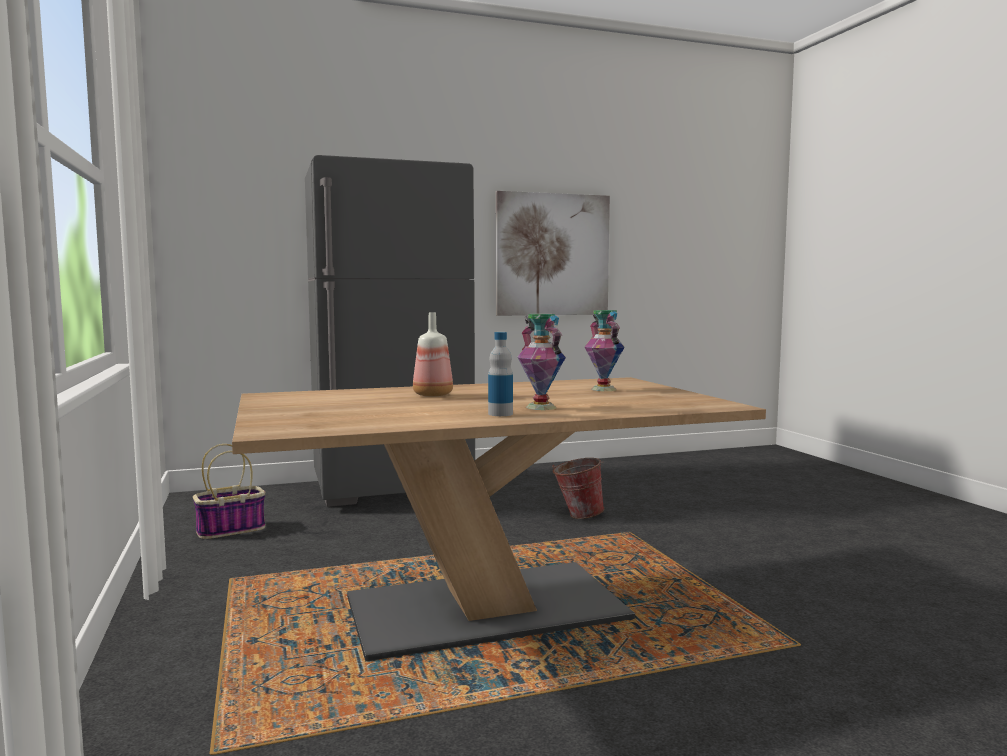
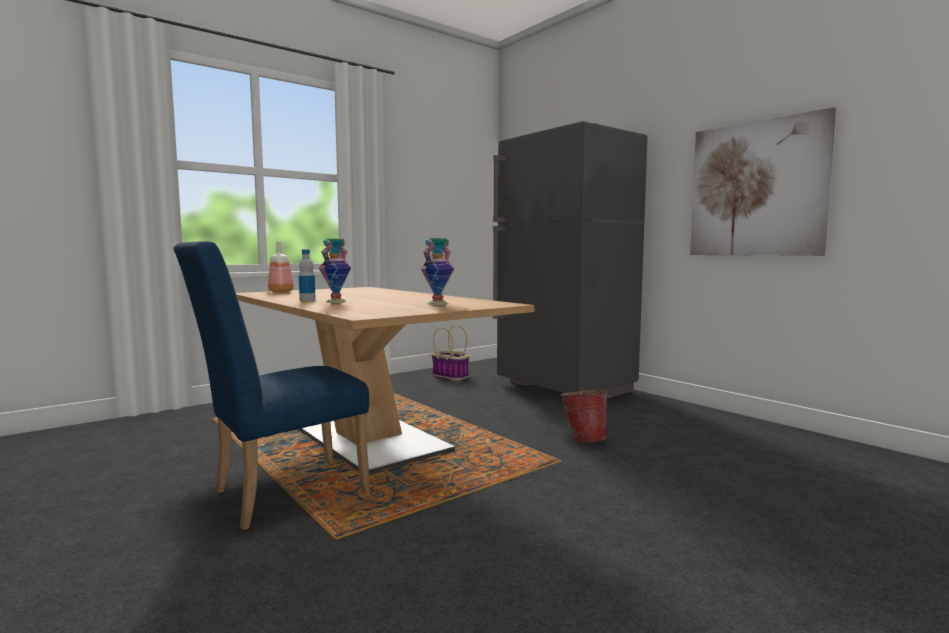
camera: 70 degrees right, 0 degrees up
(431, 395) = (380, 294): bottle -> bottle (281, 291)
(676, 675) = (279, 494): none -> blue chair

